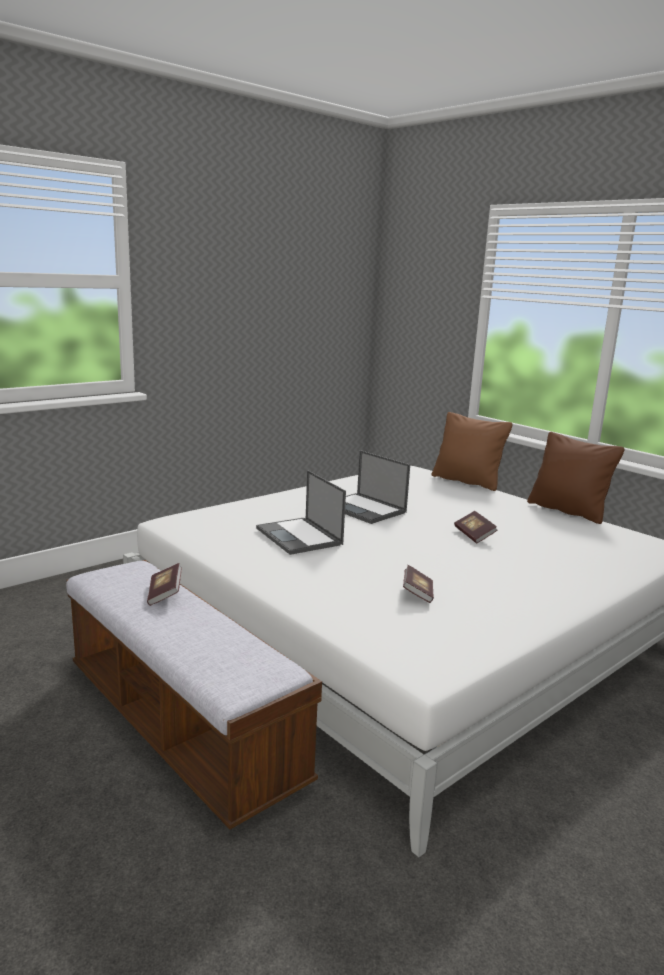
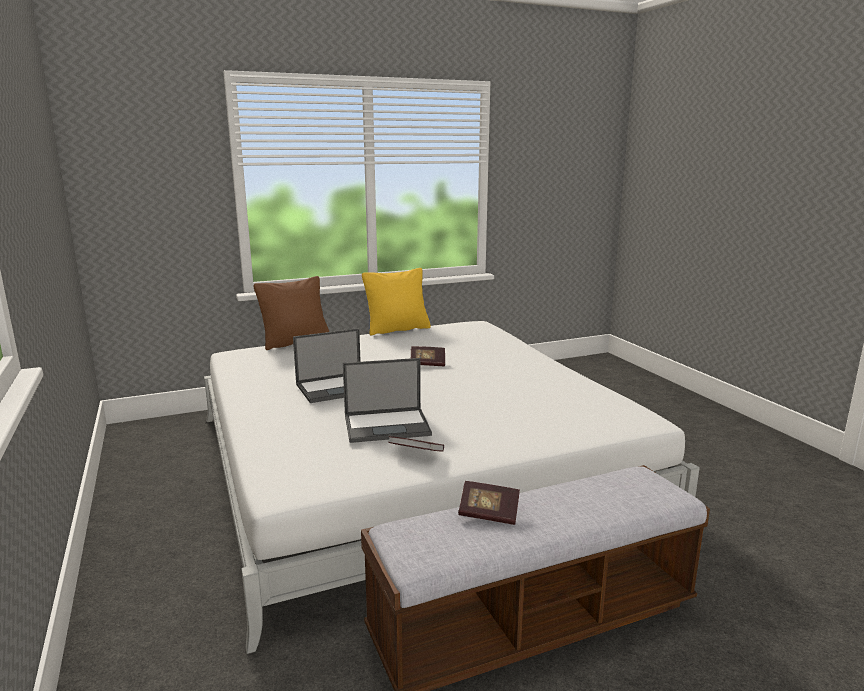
camera: 70 degrees left, 0 degrees up
(417, 593) = (528, 402): book -> book (416, 454)
(568, 511) = (397, 329): brown pillow -> yellow pillow

